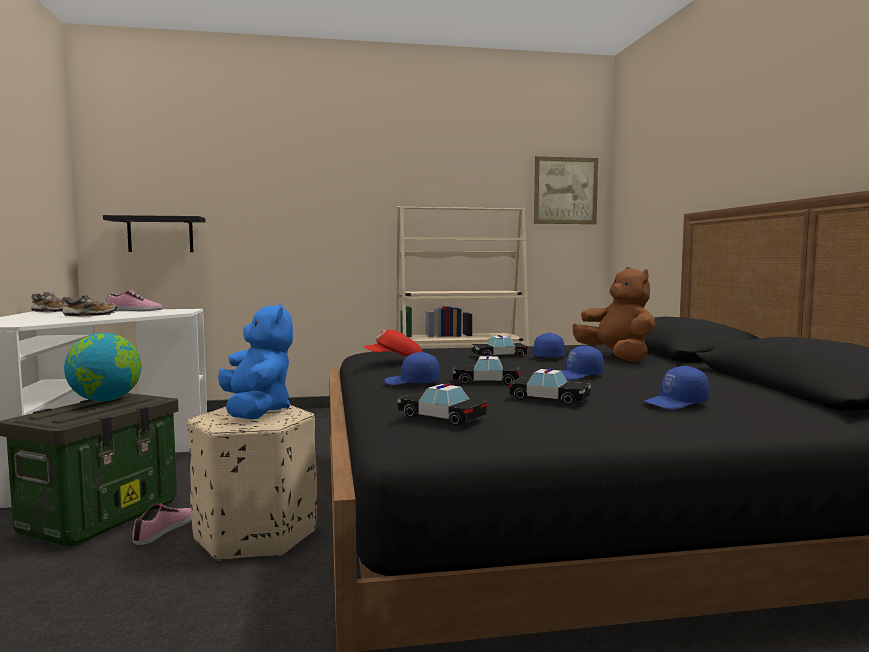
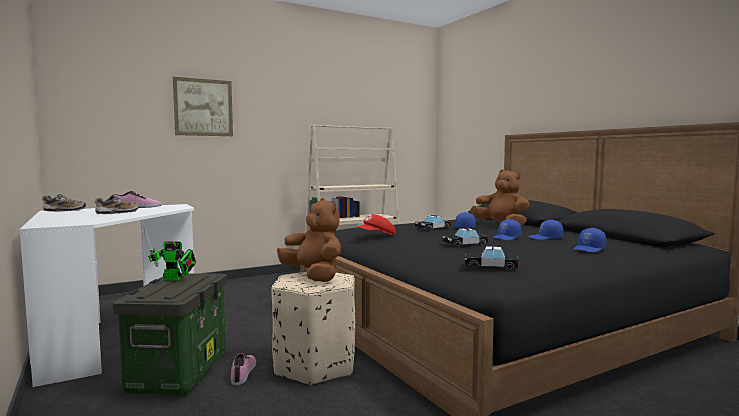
camera: 20 degrees left, 0 degrees up
(106, 400) = (175, 279): globe -> toy robot
(160, 234) = (118, 143): black shelf -> none
(256, 411) = (314, 276): blue plush toy -> brown plush toy
(412, 383) = (423, 248): blue cap -> blue cap (546, 238)
(549, 399) = (524, 252): toy car -> none
(565, 190) = (410, 116): picture -> picture (203, 107)

